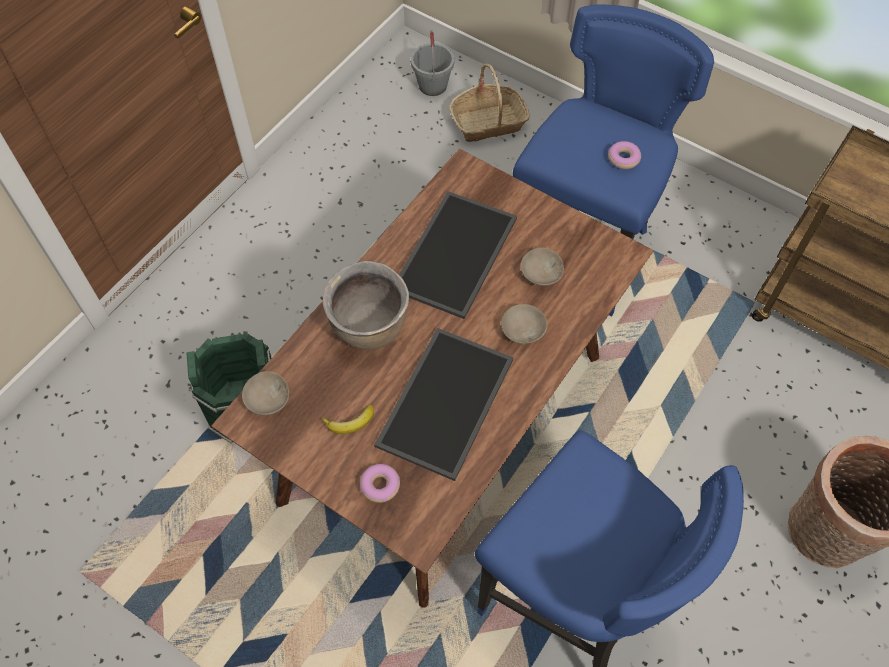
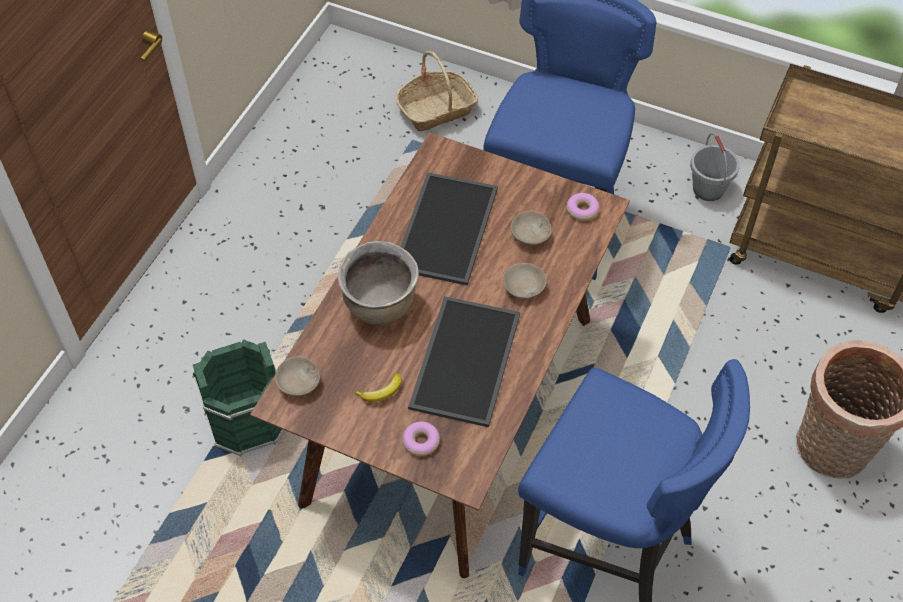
camera: 10 degrees left, 5 degrees down
(433, 86) = (372, 80): grey bucket -> grey bucket (708, 189)
(623, 158) = (586, 121): donut -> donut (582, 210)

